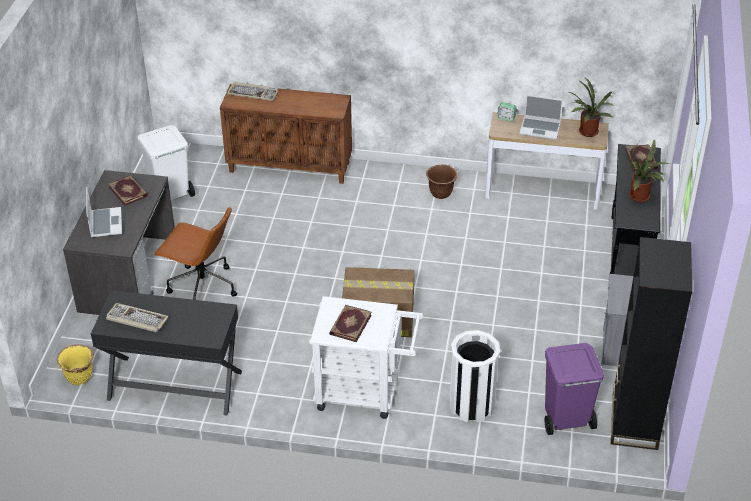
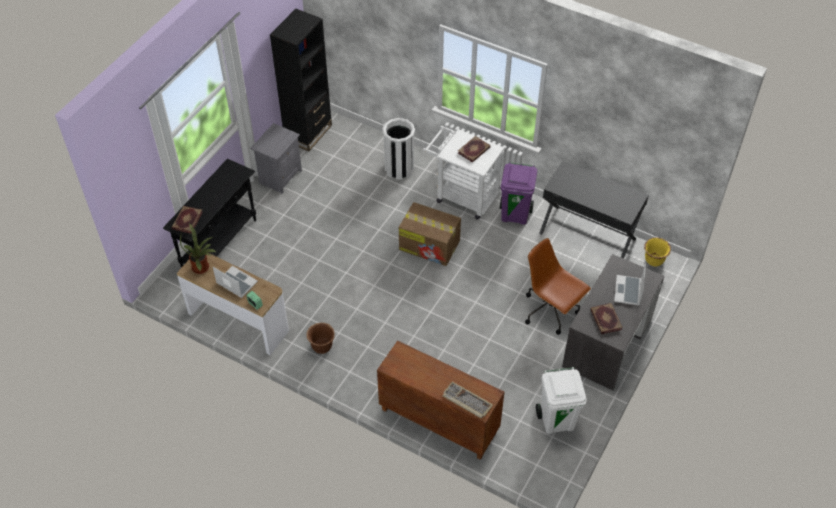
camera: 160 degrees left, 10 degrees up
(136, 319) = (615, 196): keyboard -> none
(566, 420) = (347, 145): purple trash can -> purple trash can (515, 214)
(641, 197) = (216, 187): potted plant -> none

